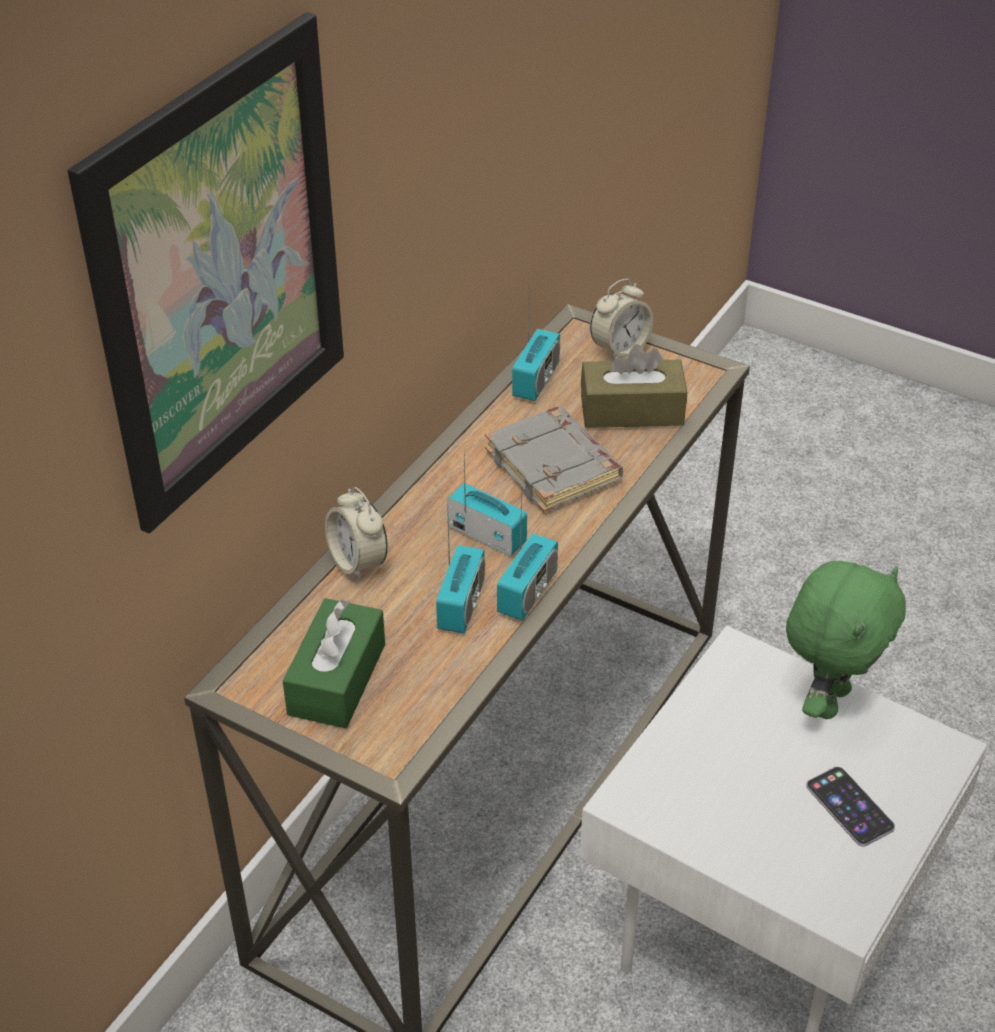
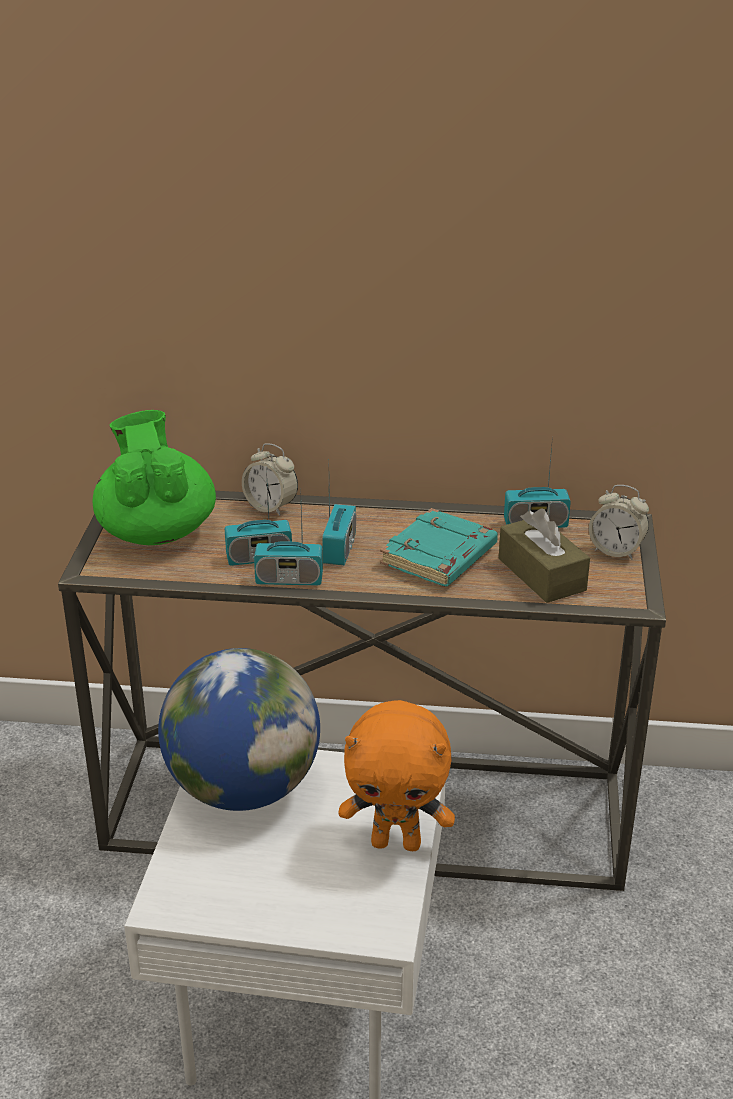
camera: 65 degrees right, 10 degrees down
(221, 275) = (203, 218): picture -> none
(337, 679) = (156, 531): green tissue box -> green teapot
(358, 562) = (271, 507): alarm clock -> alarm clock turned 90 degrees counterclockwise
(555, 466) = (439, 557): grey book -> turquoise book
(693, 795) = (243, 789): none -> globe
(828, 700) = (397, 842): green plush toy -> orange plush toy
(849, 806) = (281, 882): phone -> none

